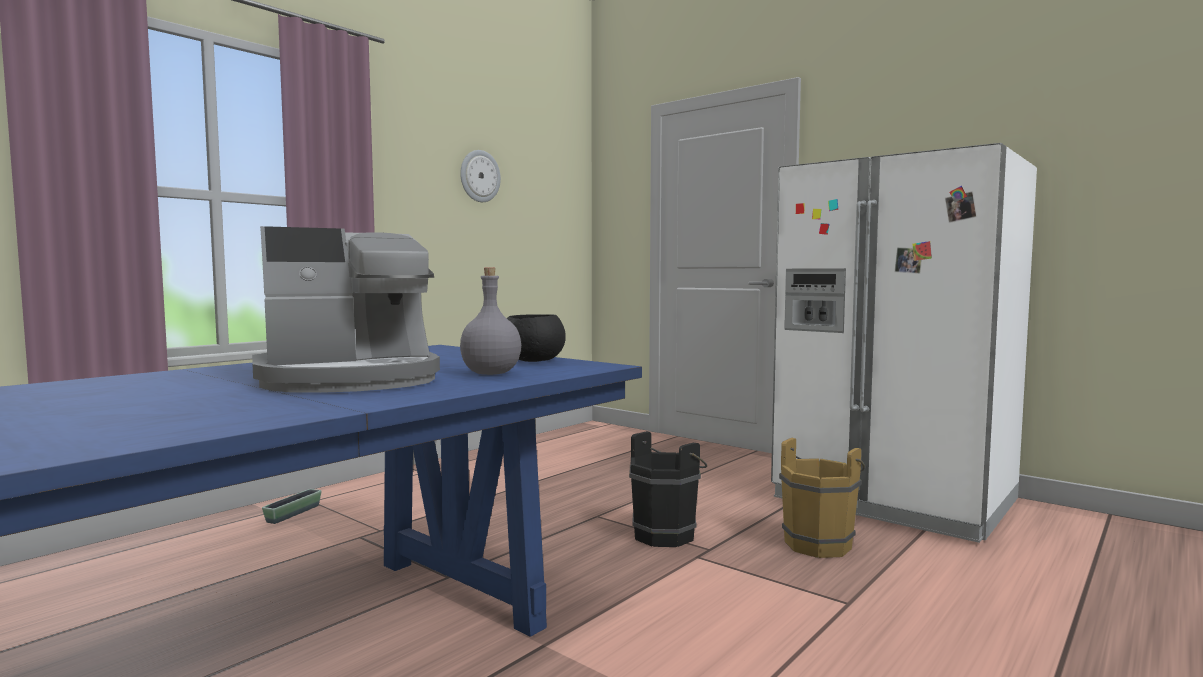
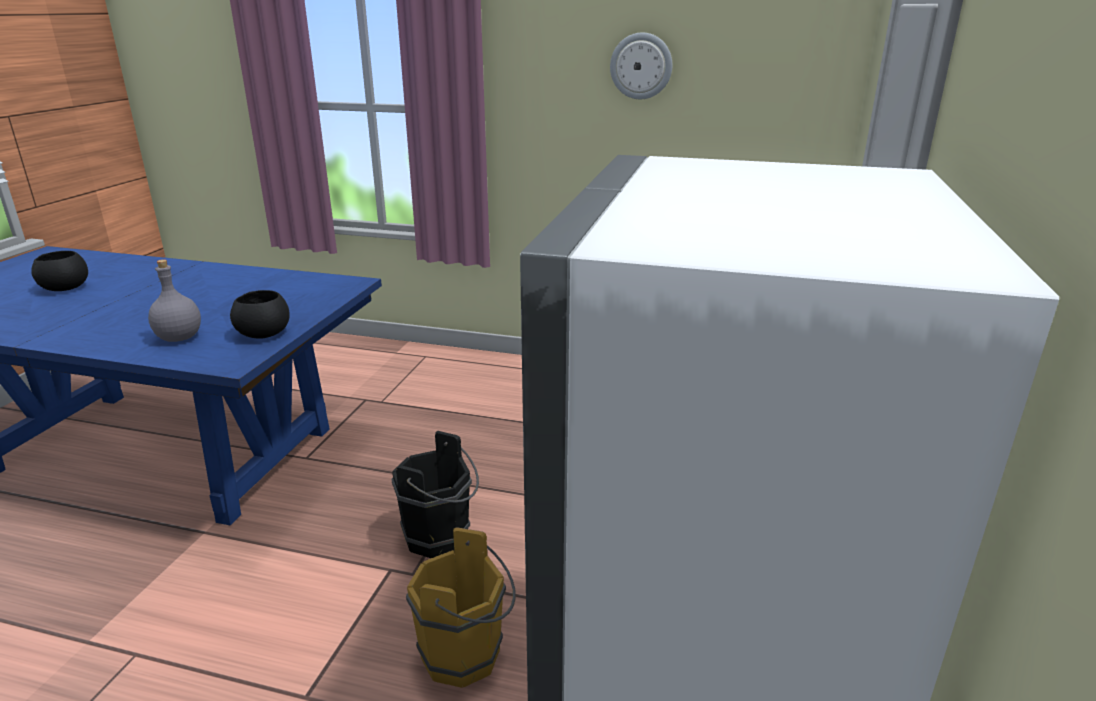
camera: 65 degrees right, 20 degrees up
(98, 403) = (65, 288): none -> black bowl
(293, 514) = (396, 361): planter -> none
(350, 379) = (149, 309): coffee machine -> none

